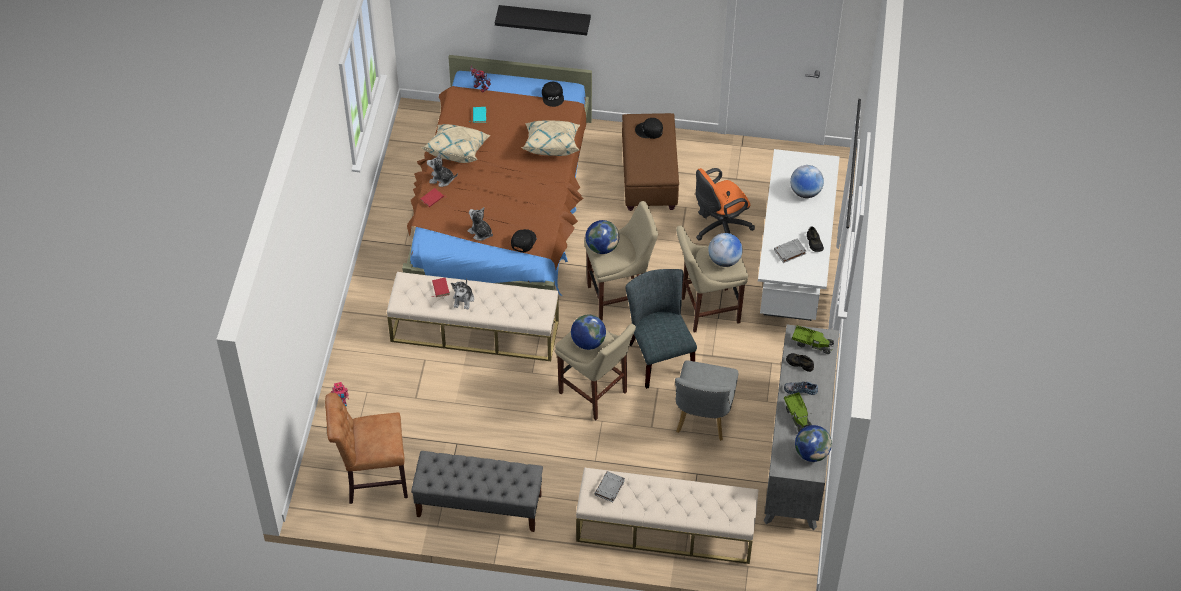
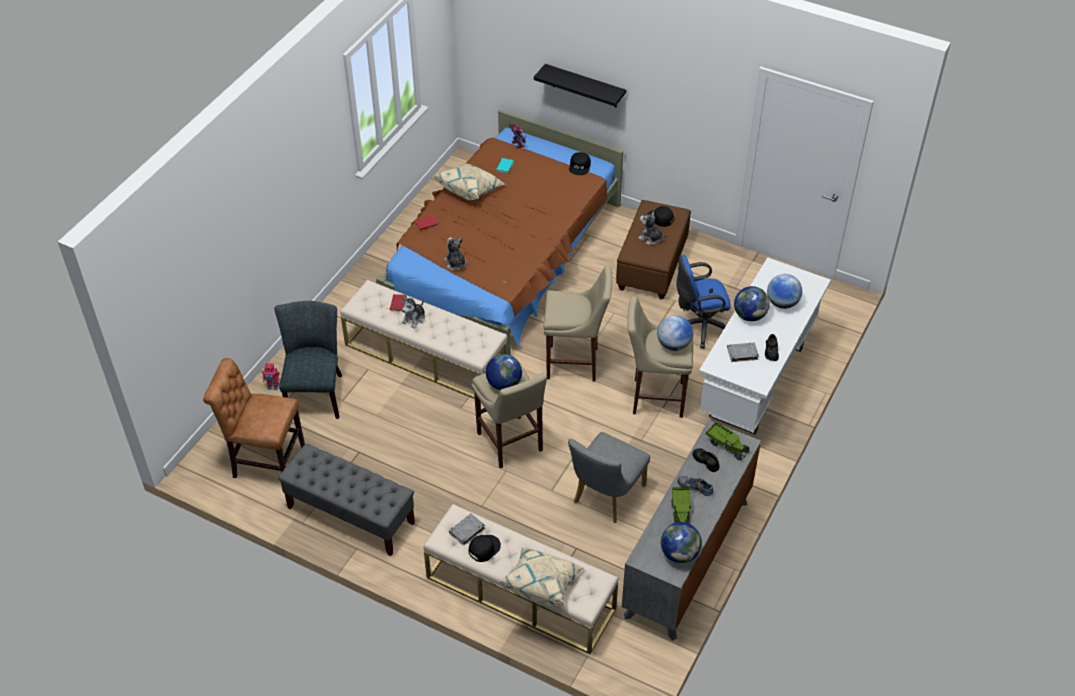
camera: 20 degrees right, 5 degrees down
(441, 179) = (443, 210): plush toy -> plush toy (650, 238)
(523, 241) = (491, 280): black cap -> black cap (484, 548)
(551, 144) = (559, 206): beige pillow -> beige pillow (542, 583)
(602, 247) = (559, 302): globe -> globe (749, 315)
(658, 355) = (588, 425): grey chair -> grey chair (315, 392)
(719, 228) = (699, 327): orange office chair -> blue office chair

